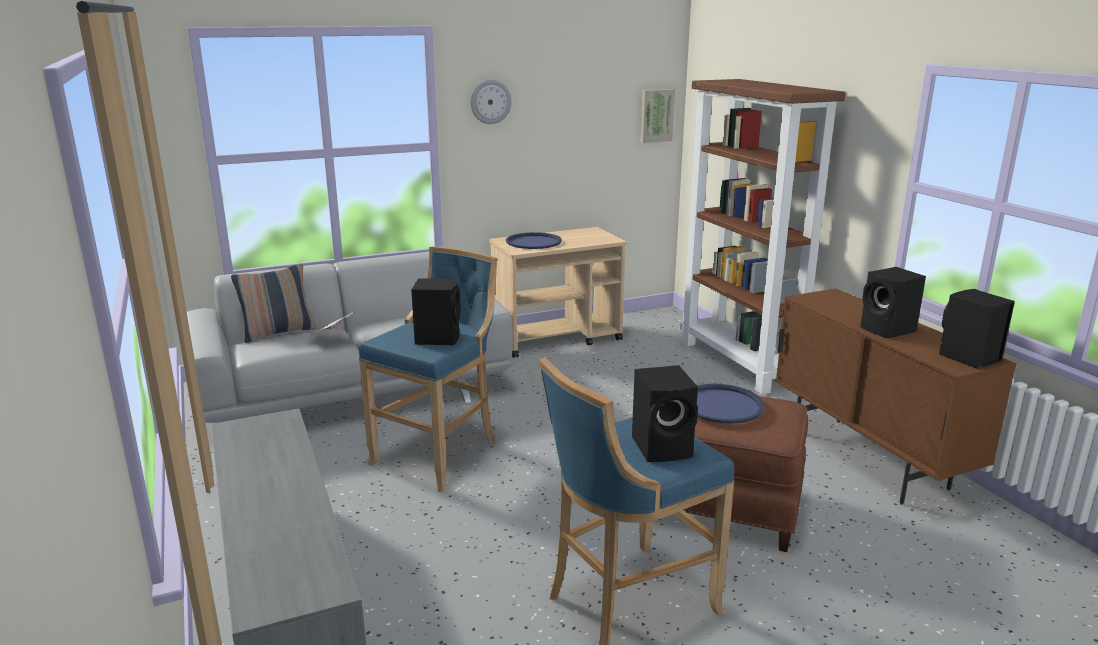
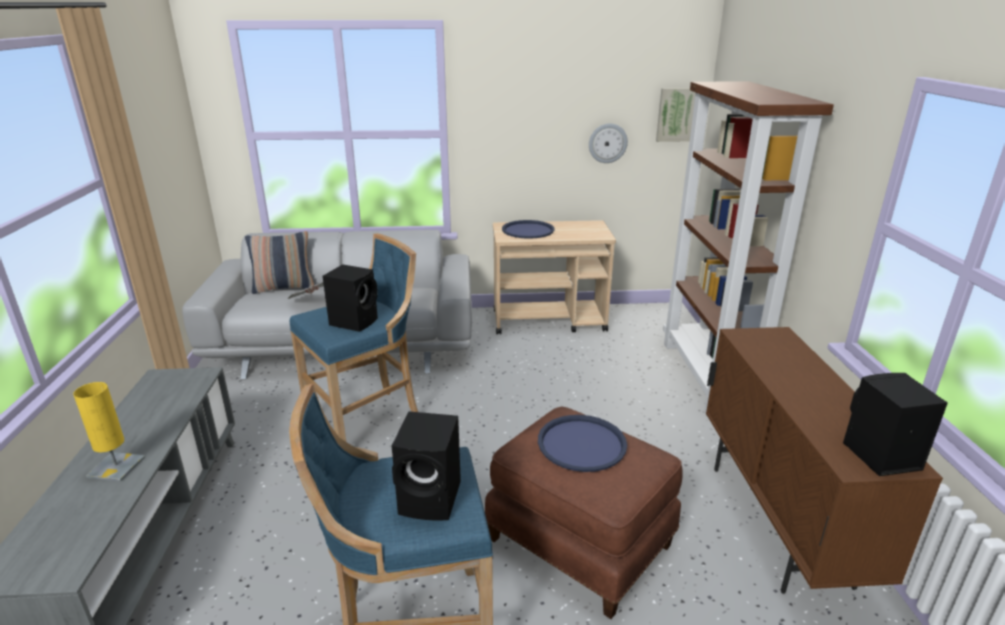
camera: 20 degrees right, 5 degrees up
(282, 506) = (116, 467): none -> yellow table lamp
(490, 101) = (499, 94): wall clock -> wall clock (607, 143)
(888, 330) = (805, 395): black speaker -> none

